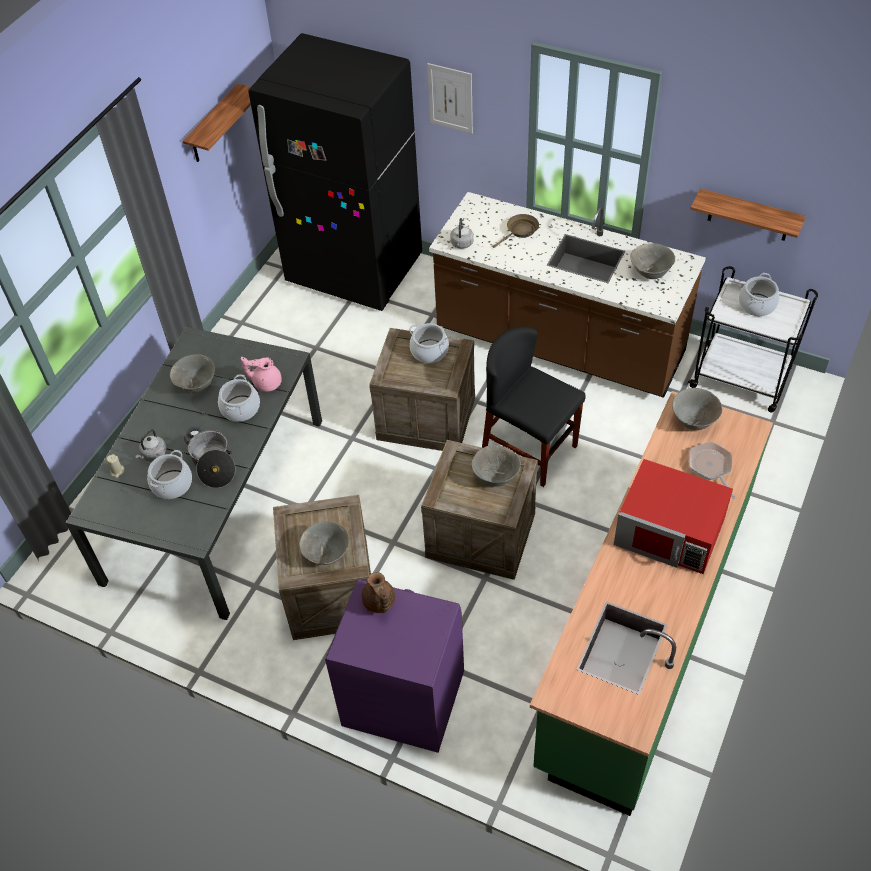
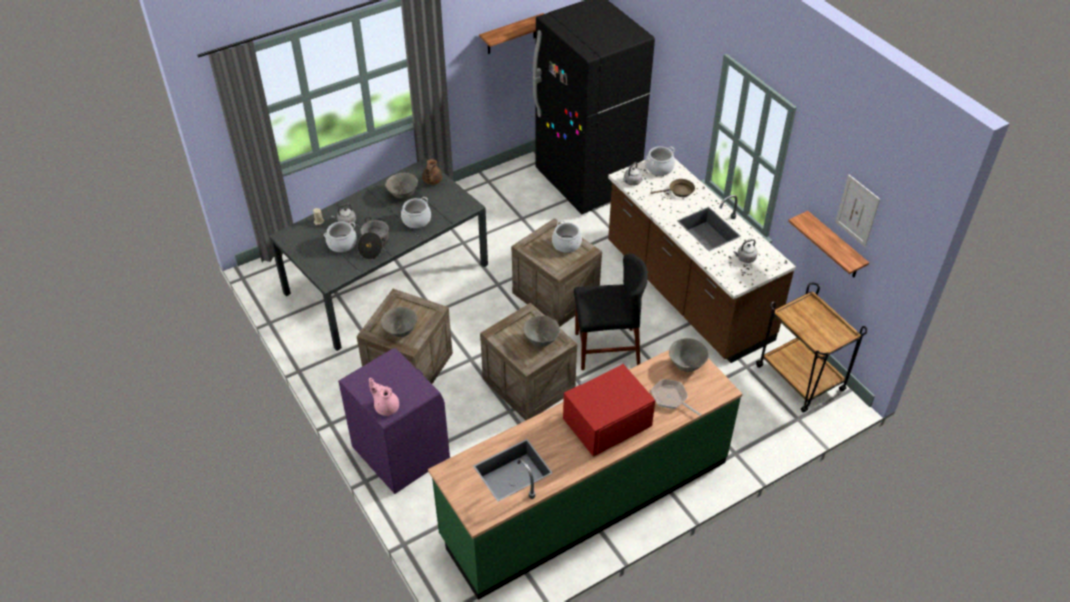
camera: 30 degrees right, 5 degrees down
(266, 383) = (444, 212): pink teapot -> pink teapot (386, 406)
(379, 603) = (394, 367): brown teapot -> brown teapot (431, 181)
(450, 98) = (674, 77): picture -> picture (857, 210)
(529, 449) = (606, 349): black chair -> black chair turned 105 degrees clockwise
(650, 273) = (745, 258): grey bowl -> grey kettle
(670, 532) = (606, 421): red microwave -> red microwave turned 90 degrees clockwise
(711, 467) = (671, 398): frying pan -> frying pan turned 60 degrees counterclockwise
(741, 378) = (800, 379): white cart -> brown cart
(757, 305) = (818, 320): cooking pot -> cooking pot (659, 168)

